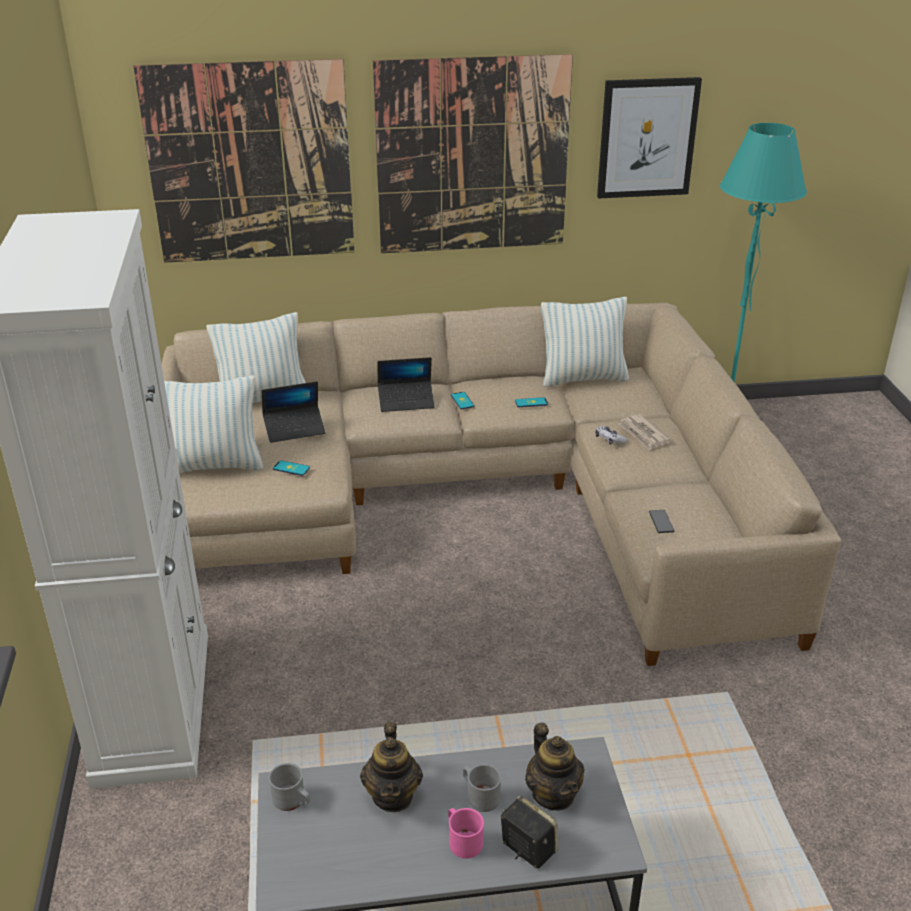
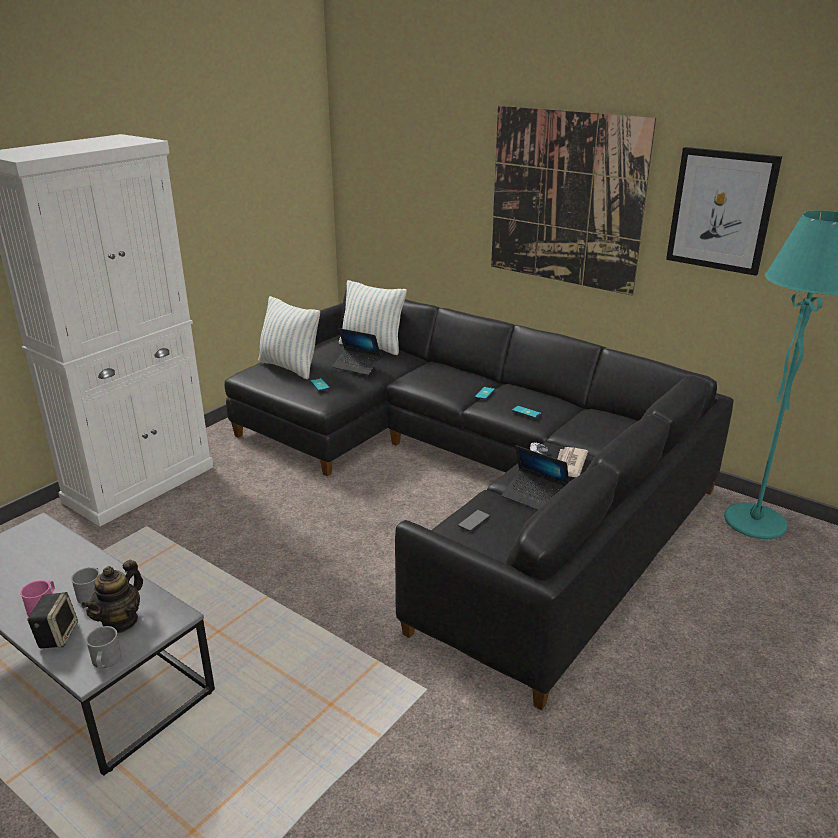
camera: 45 degrees right, 5 degrees down
(250, 164) = (415, 176): picture -> none
(292, 801) = (29, 533): grey mug -> grey mug (106, 662)
(393, 796) = (63, 562): teapot -> none
(406, 401) = (447, 379): laptop -> laptop (535, 497)
(479, 499) = (469, 477): beige sofa -> black sofa
(583, 378) = (595, 414): pillow -> none

